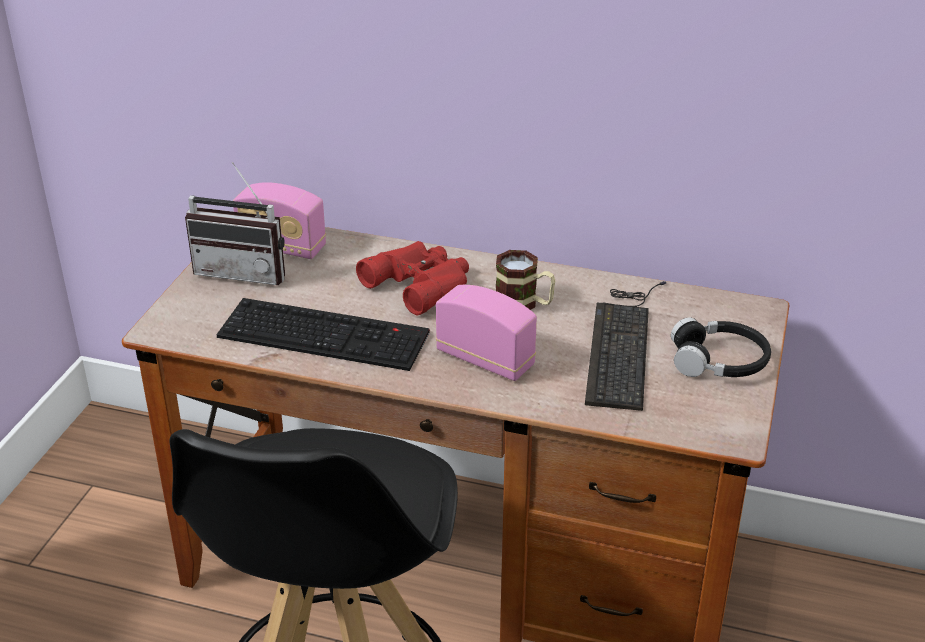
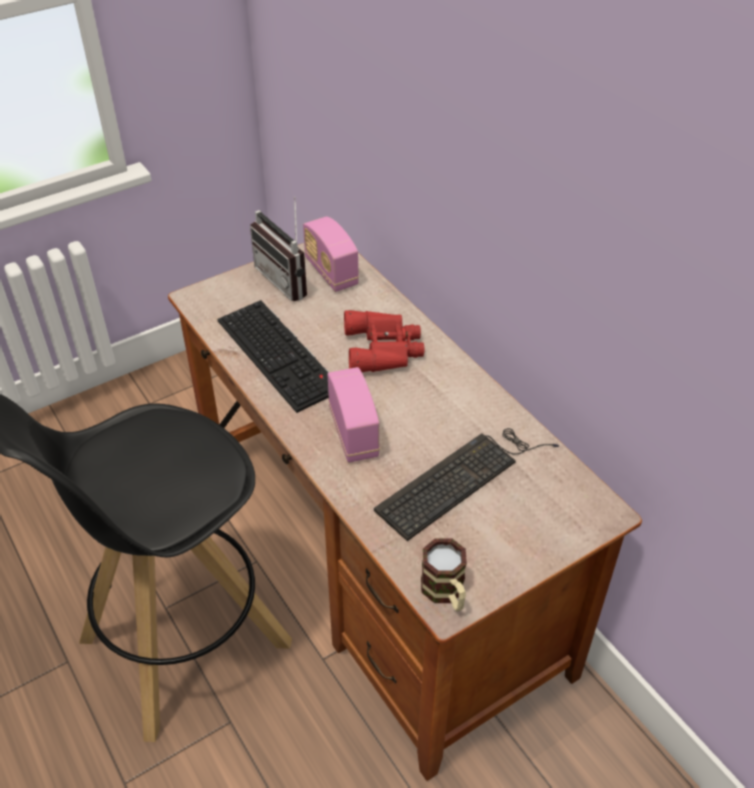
camera: 40 degrees right, 10 degrees up
(524, 304) = (433, 404): mug -> mug (446, 593)
(719, 361) = (515, 538): black headphones -> none

